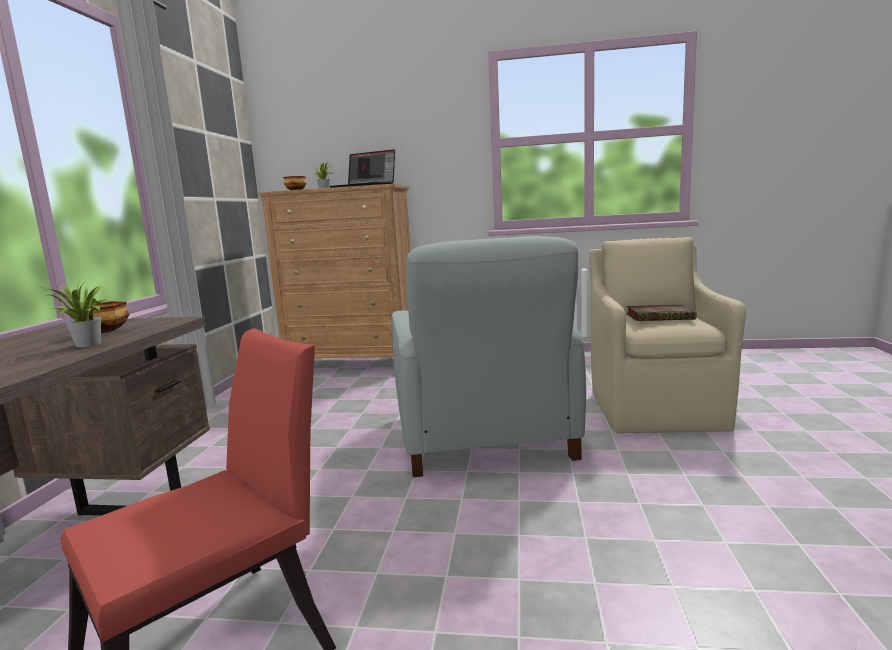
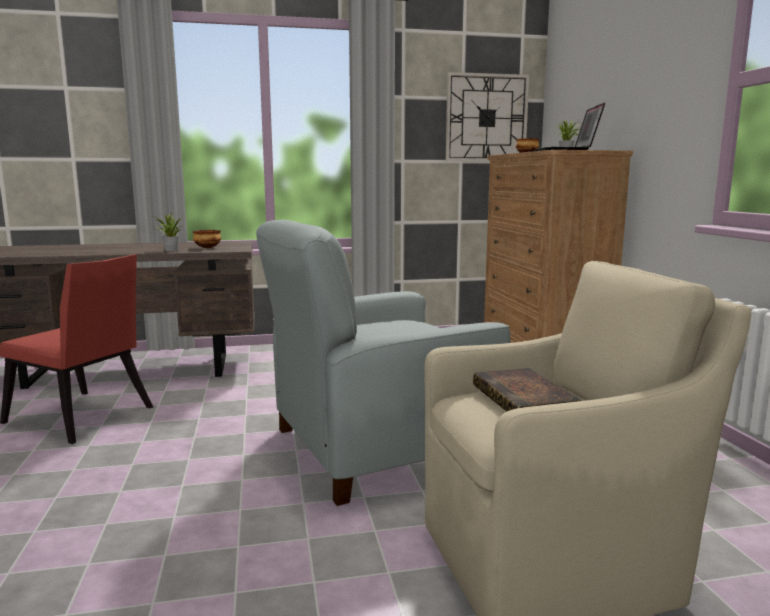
camera: 70 degrees right, 0 degrees up
(225, 155) = (486, 118): none -> wall clock

